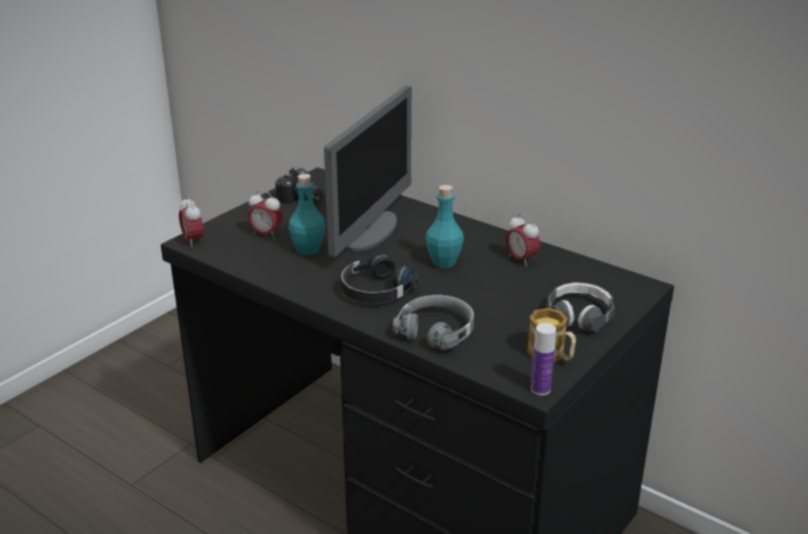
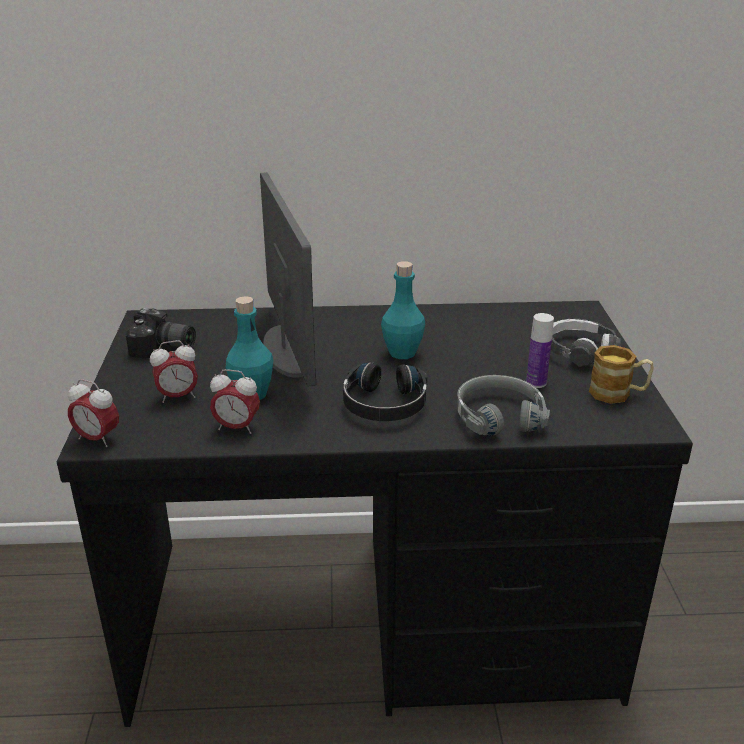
camera: 40 degrees left, 0 degrees up
(521, 260) = (461, 325): alarm clock -> alarm clock (237, 428)
(540, 389) = (658, 425): bottle -> bottle (536, 382)

